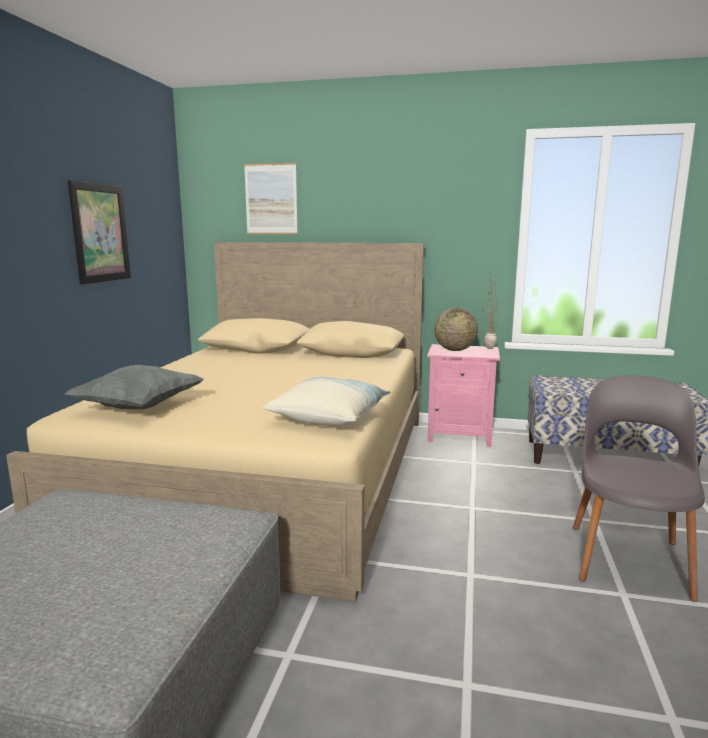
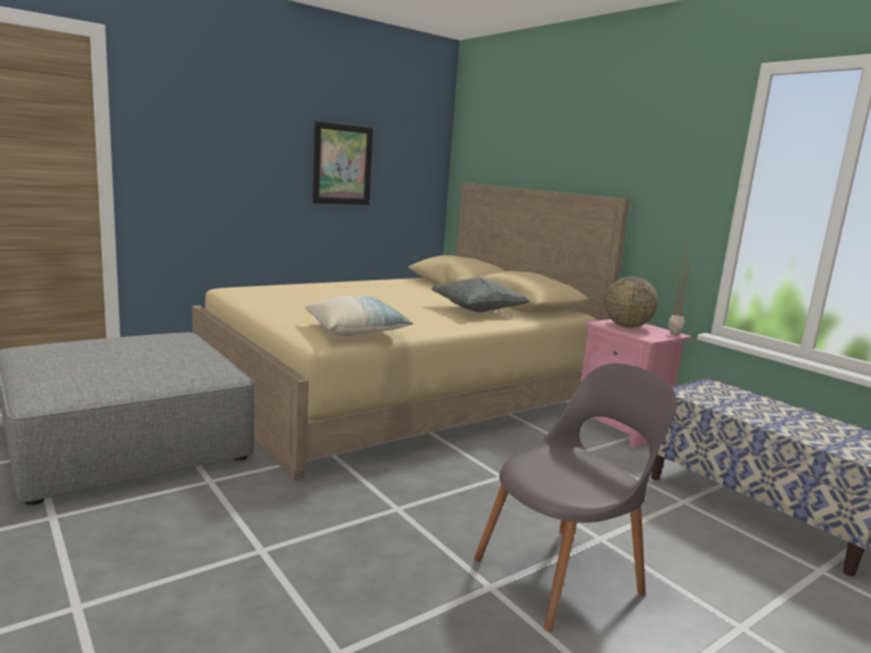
camera: 40 degrees right, 0 degrees up
(139, 407) = (273, 295): grey pillow -> grey pillow (477, 311)
(271, 199) = (511, 144): picture -> none

